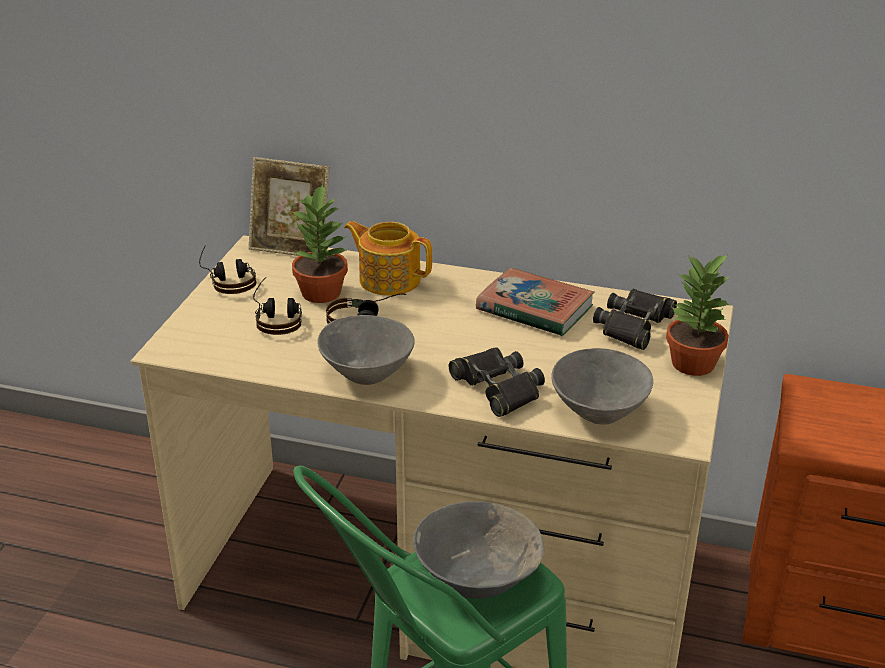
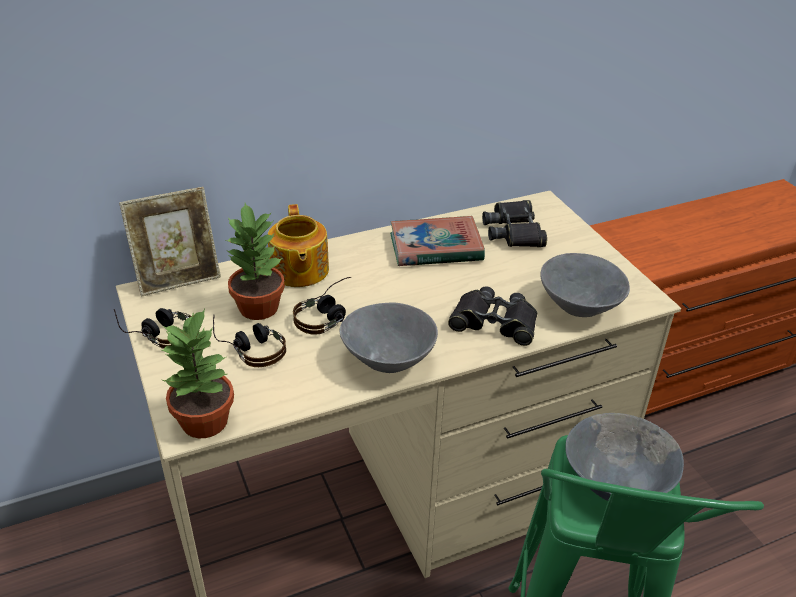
camera: 40 degrees left, 5 degrees up
(389, 279) = (299, 271): teapot -> teapot turned 90 degrees counterclockwise
(694, 364) = (584, 242): potted plant -> potted plant (206, 422)

